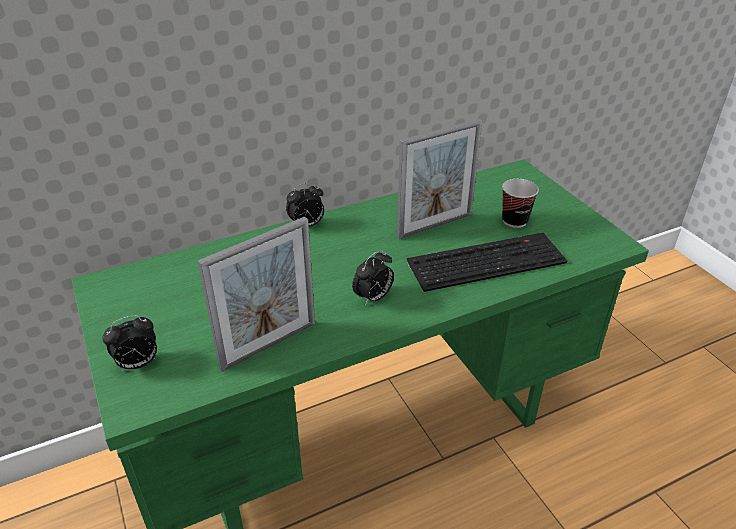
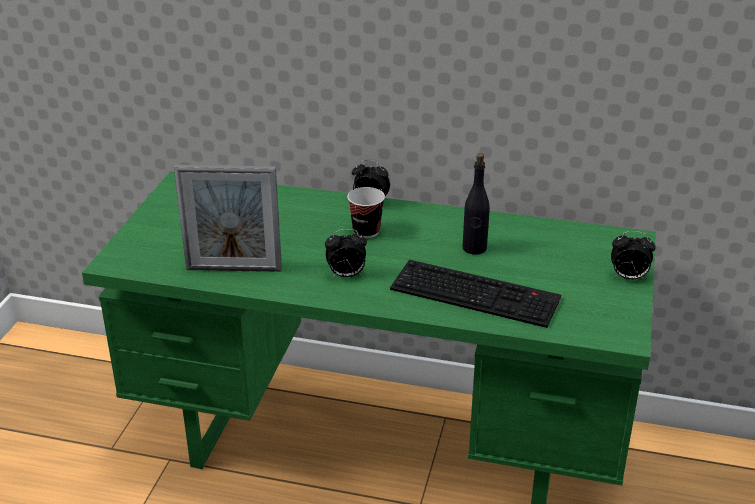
camera: 40 degrees right, 5 degrees down
(138, 364) = (145, 241): alarm clock -> alarm clock (628, 277)
(434, 225) = (474, 248): picture frame -> black bottle
(514, 221) = (554, 276): cup -> cup (366, 231)

